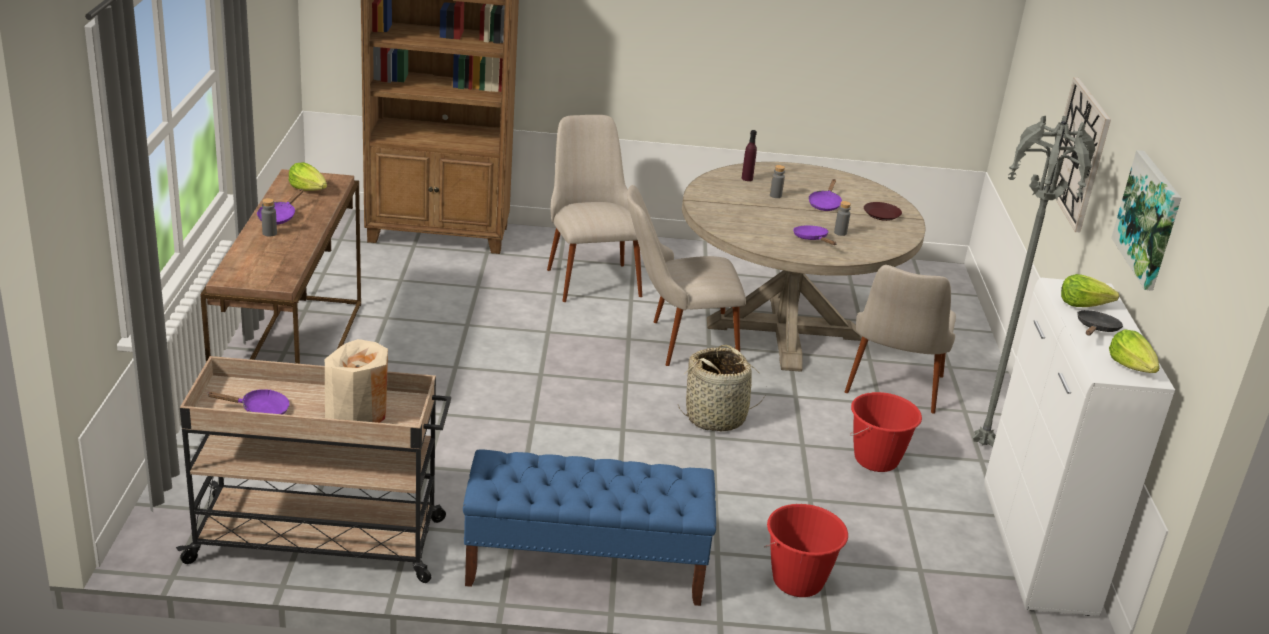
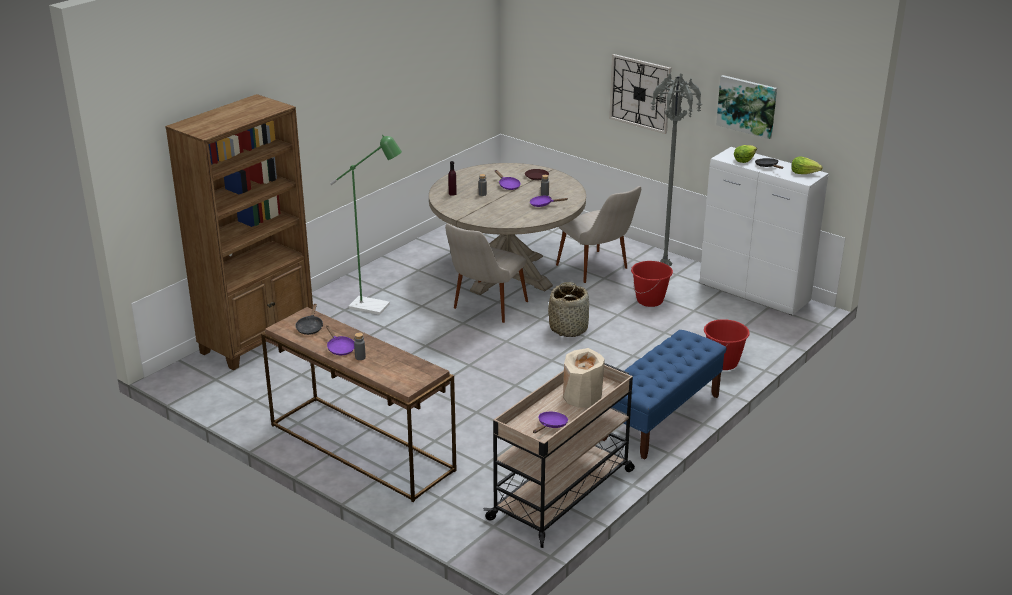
camera: 50 degrees left, 0 degrees up
(308, 189) = (310, 327): lettuce -> black frying pan
(589, 274) = (376, 307): beige chair -> green floor lamp

